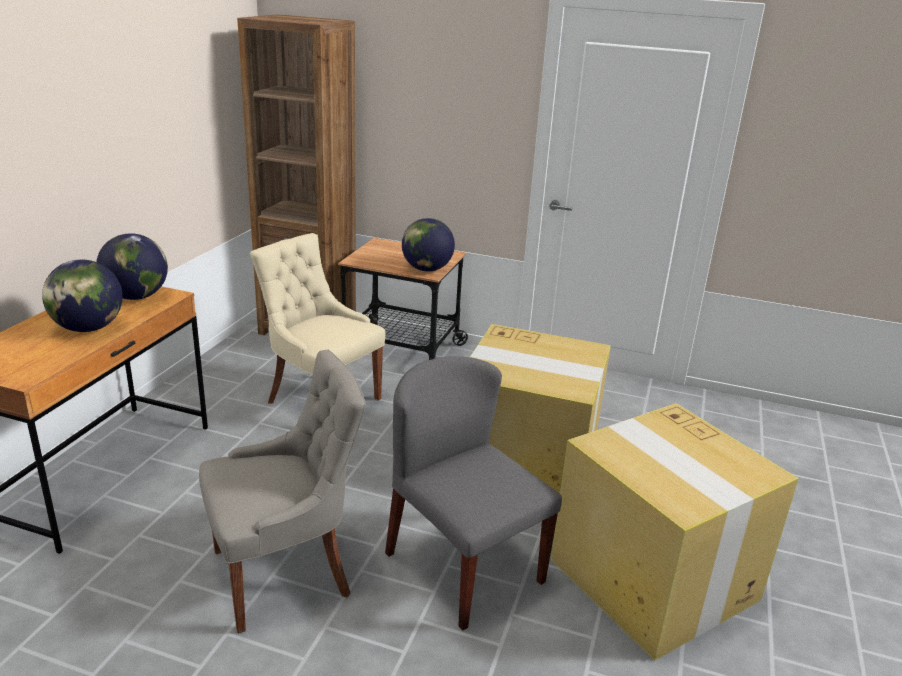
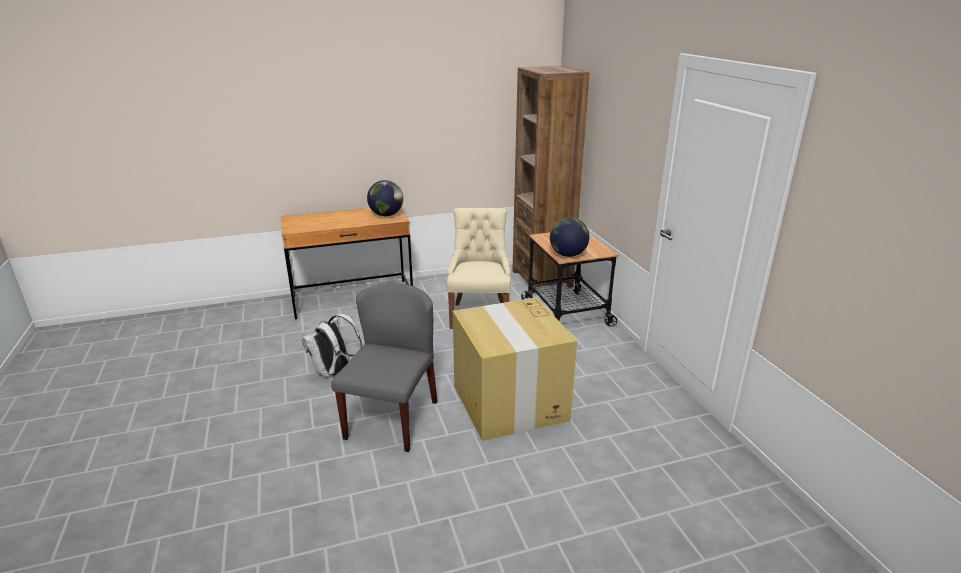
camera: 55 degrees right, 0 degrees up
(88, 328) = (344, 221): globe -> none
(285, 573) = (334, 372): grey chair -> white backpack
(655, 581) = (456, 496): cardboard box -> none

